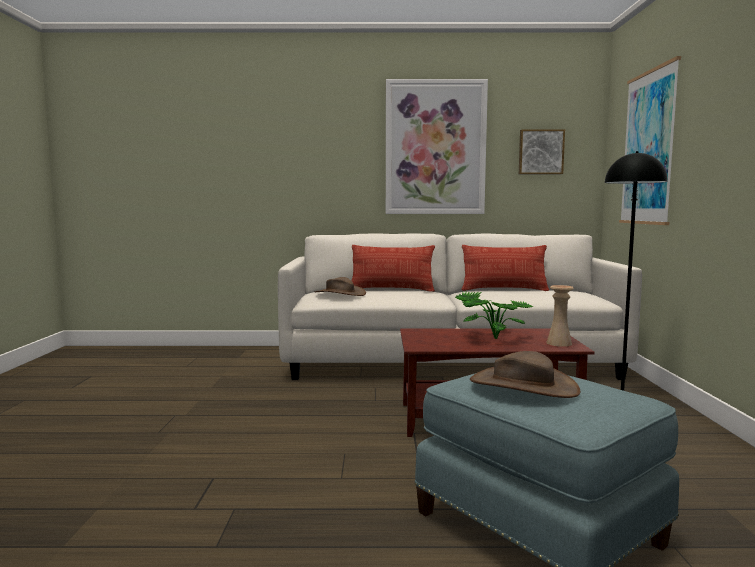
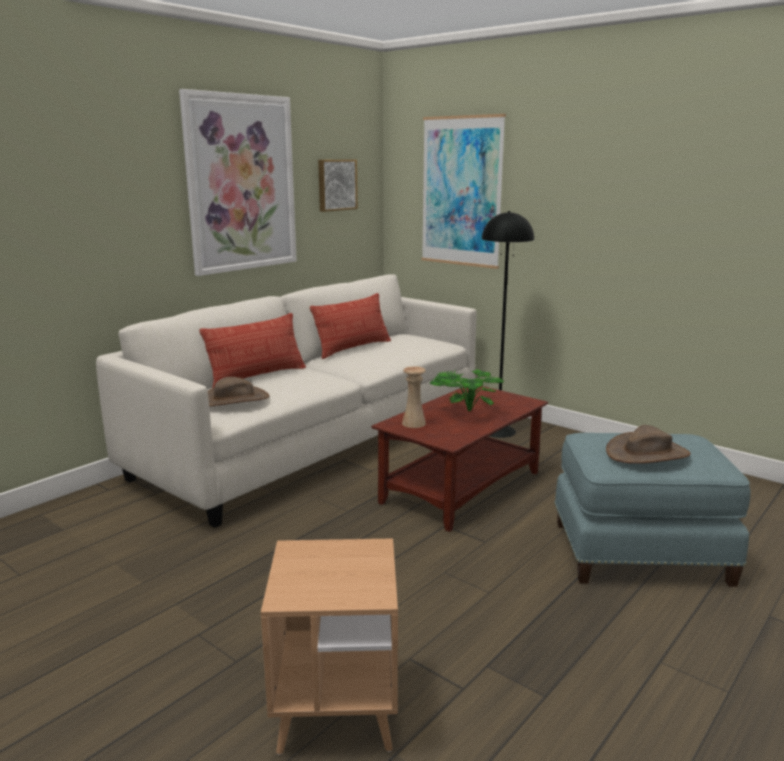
camera: 50 degrees left, 10 degrees up
(130, 475) = (336, 711): none -> brown side table
(559, 343) = (513, 401): beige vase -> beige vase (413, 423)

